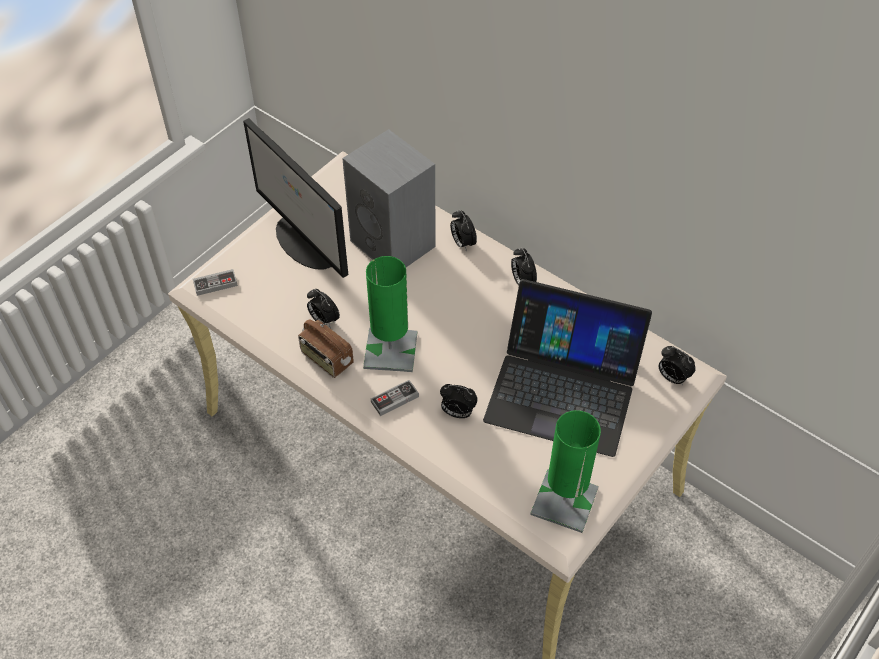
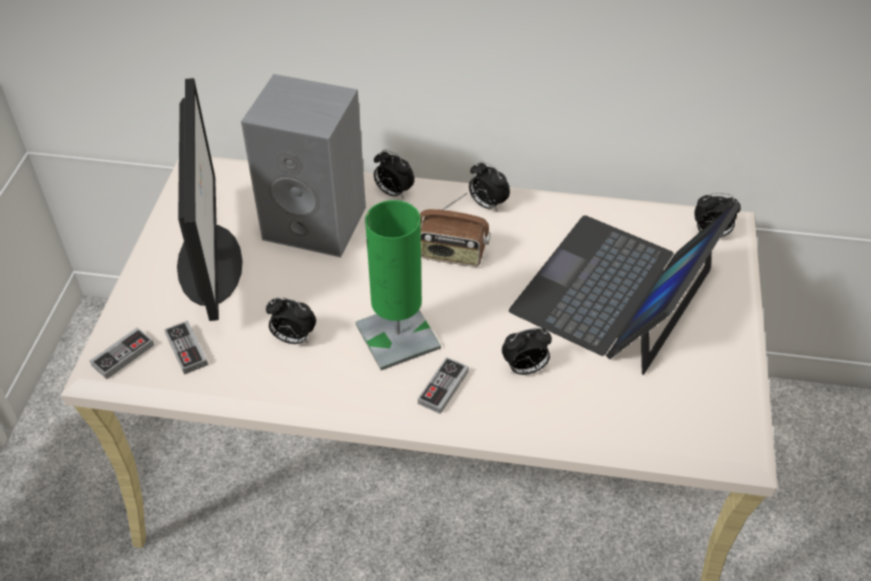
camera: 30 degrees left, 5 degrees down
(254, 297) = (186, 349): none -> game controller
(307, 243) = (210, 262): monitor -> monitor turned 120 degrees counterclockwise
(326, 359) = (328, 380): radio -> radio (452, 254)
(563, 389) = (615, 292): laptop -> laptop turned 135 degrees clockwise
(564, 501) = (711, 407): green table lamp -> none

